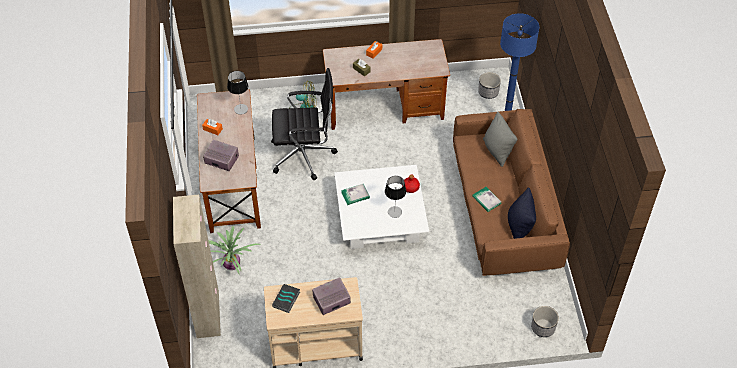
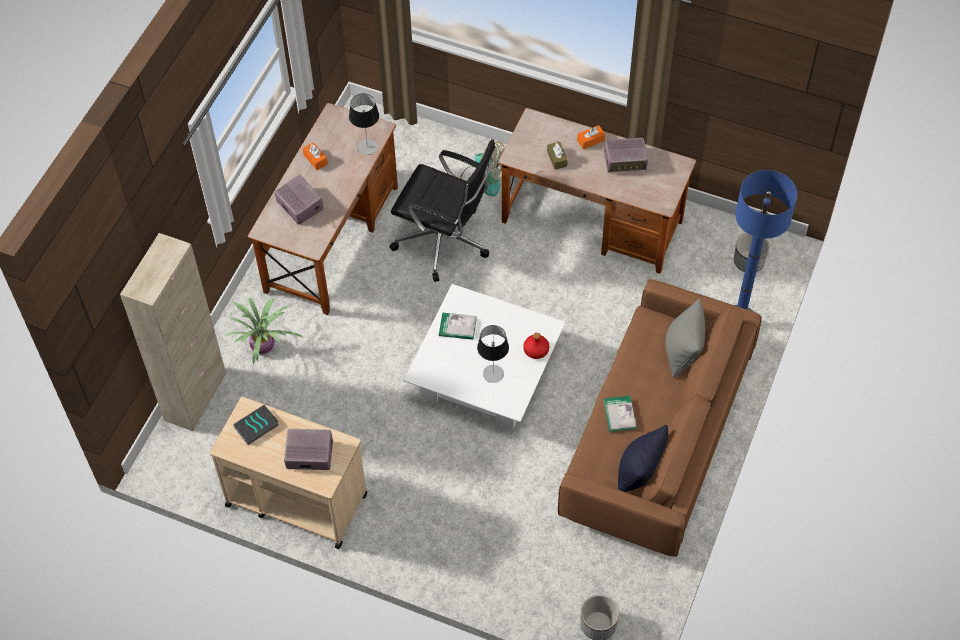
camera: 30 degrees right, 5 degrees up
(402, 55) = (625, 161): none -> radio

